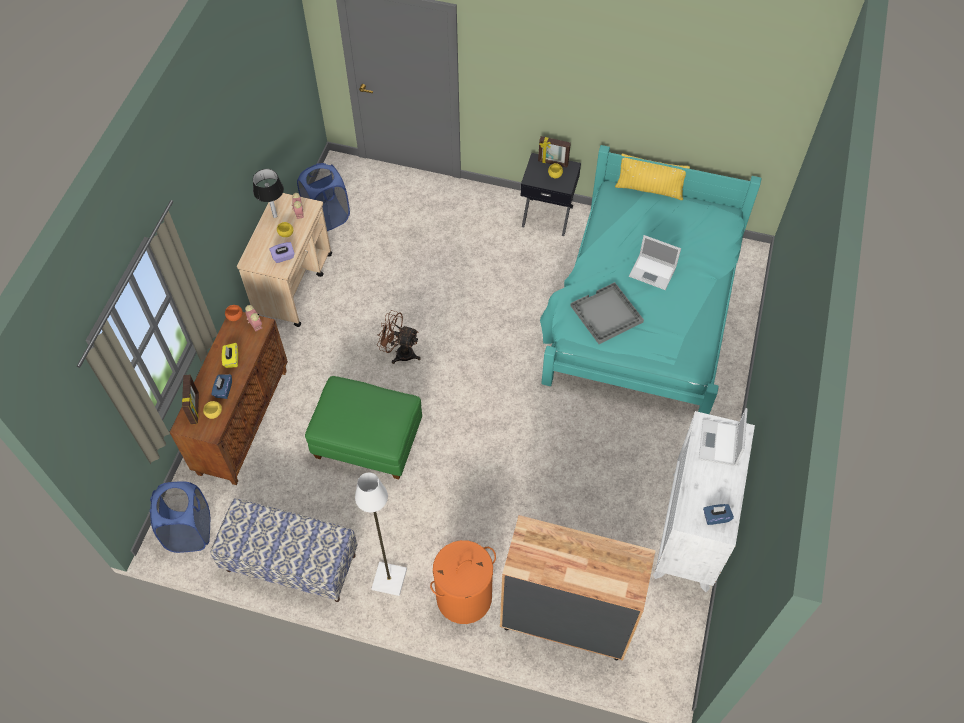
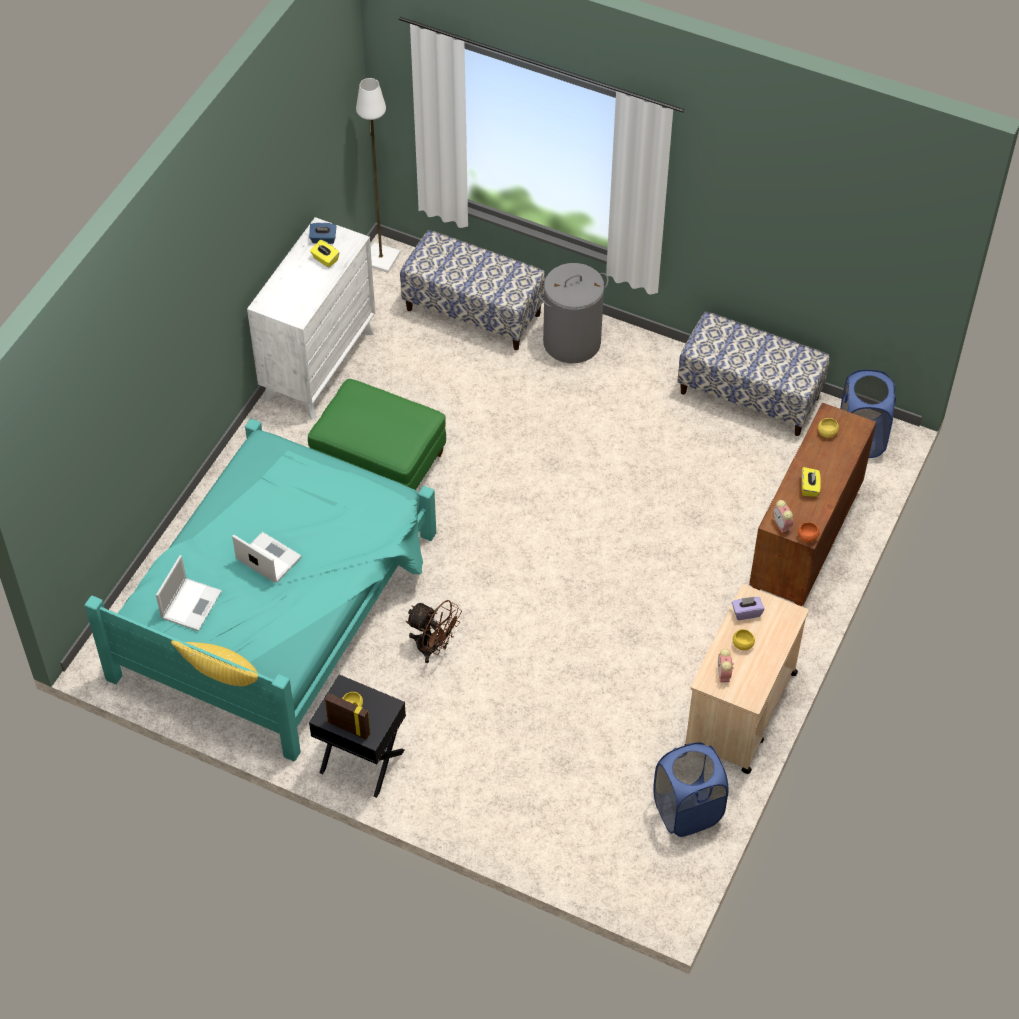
camera: 170 degrees left, 5 degrees down
(195, 408) = (848, 441): picture frame -> none
(223, 390) = (817, 455): blue tissue box -> none
(275, 216) = (757, 673): table lamp -> none
(368, 440) = (655, 501): green ottoman -> green ottoman (379, 463)
(388, 578) = (647, 368): white floor lamp -> white floor lamp (381, 259)
(400, 353) = (605, 596): brown fan -> brown fan (433, 648)
(464, 597) = (572, 342): orange laundry basket -> grey laundry basket
(565, 618) = (473, 312): brown dresser -> bench
(606, 314) = (346, 514): grey tray -> none
(704, 492) = (325, 259): none -> yellow tissue box
(719, 443) = (291, 297): laptop -> laptop (191, 603)

